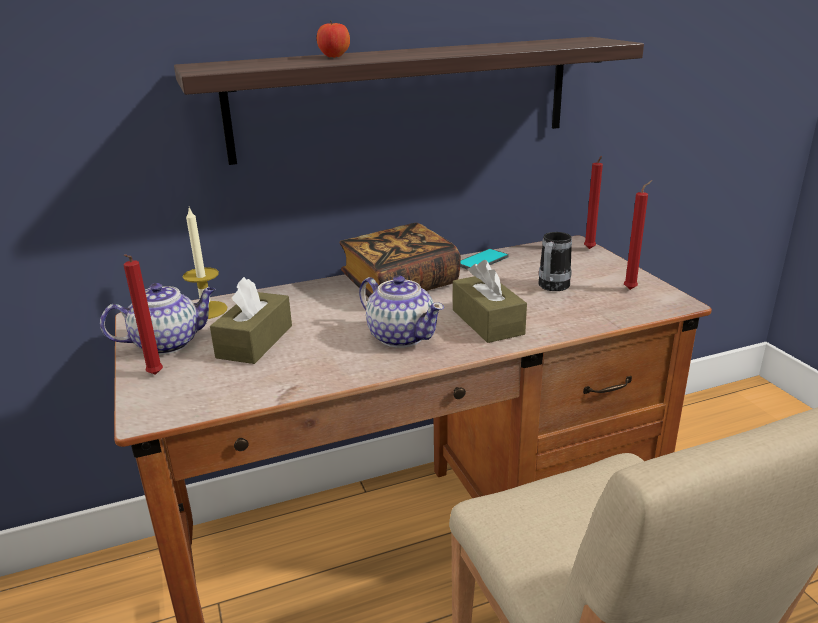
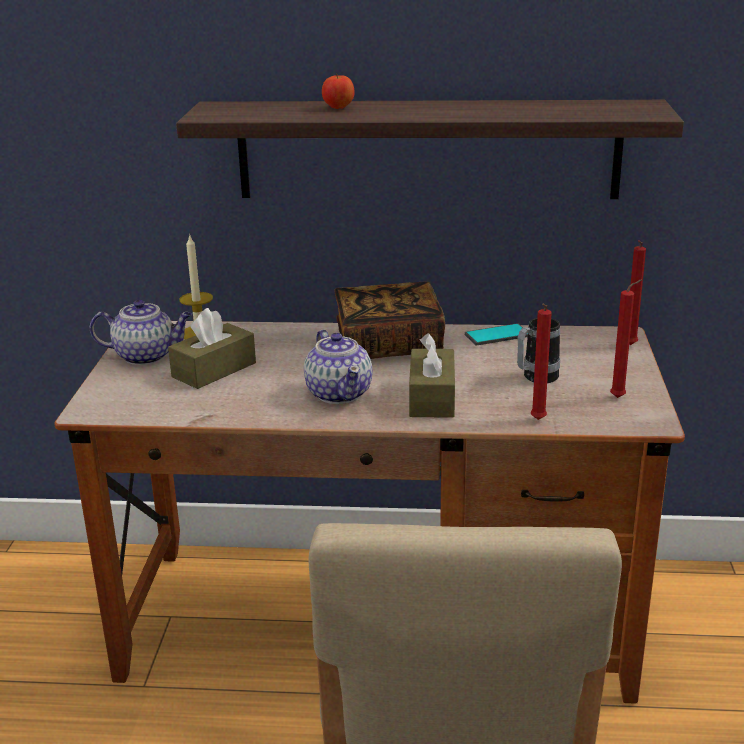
camera: 25 degrees right, 0 degrees up
(154, 376) = (116, 381): red candle -> red candle (537, 421)

